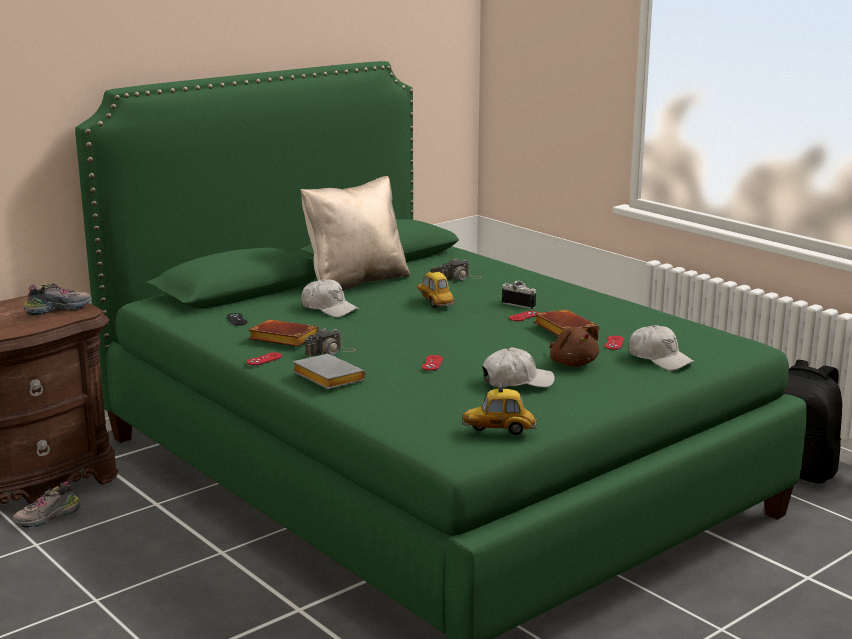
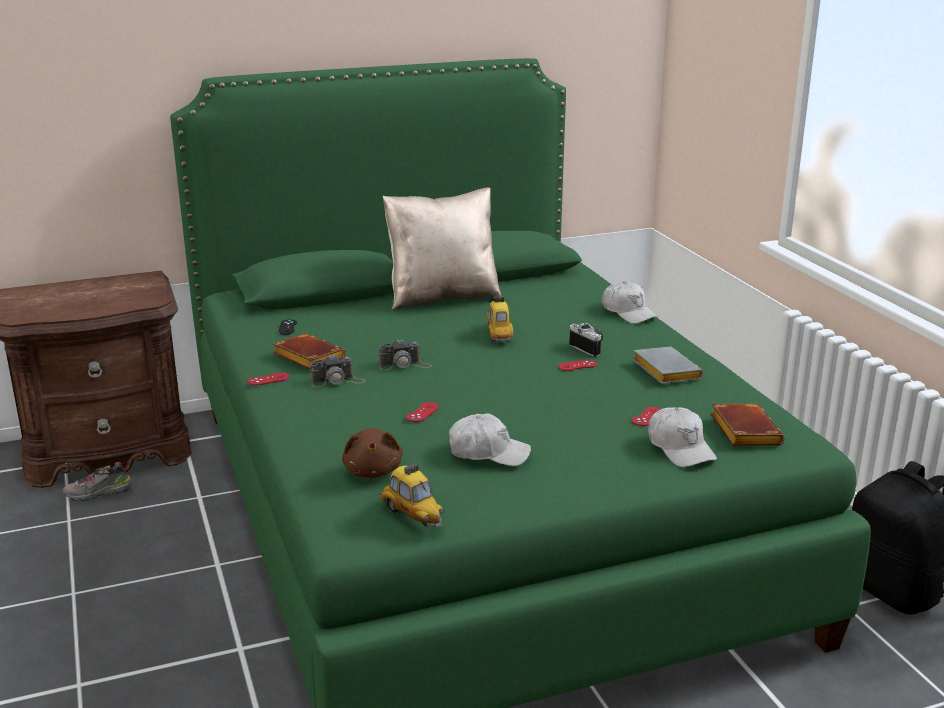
camera: 20 degrees right, 5 degrees up
(58, 309) = (135, 294): shoe -> none
(325, 378) = (303, 412): grey book -> grey book (663, 371)
(329, 308) = (386, 326): white cap -> white cap (628, 312)
(460, 278) = (552, 307): camera -> camera (404, 364)
(499, 430) = (412, 515): toy car -> toy car turned 150 degrees counterclockwise
(563, 330) = (604, 390): brown book -> brown book (742, 431)
(572, 363) = (576, 437): brown plush toy -> brown plush toy (373, 471)

